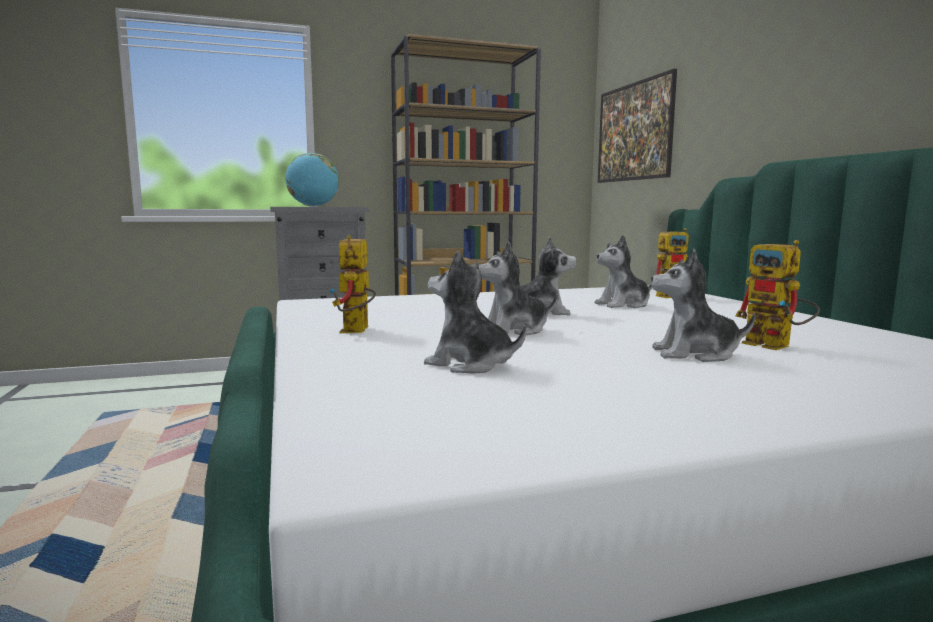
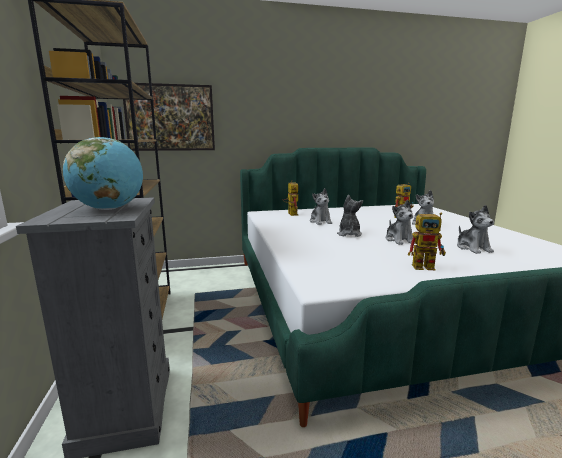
camera: 85 degrees left, 5 degrees up
(470, 364) = (473, 248): plush toy -> plush toy turned 45 degrees counterclockwise

